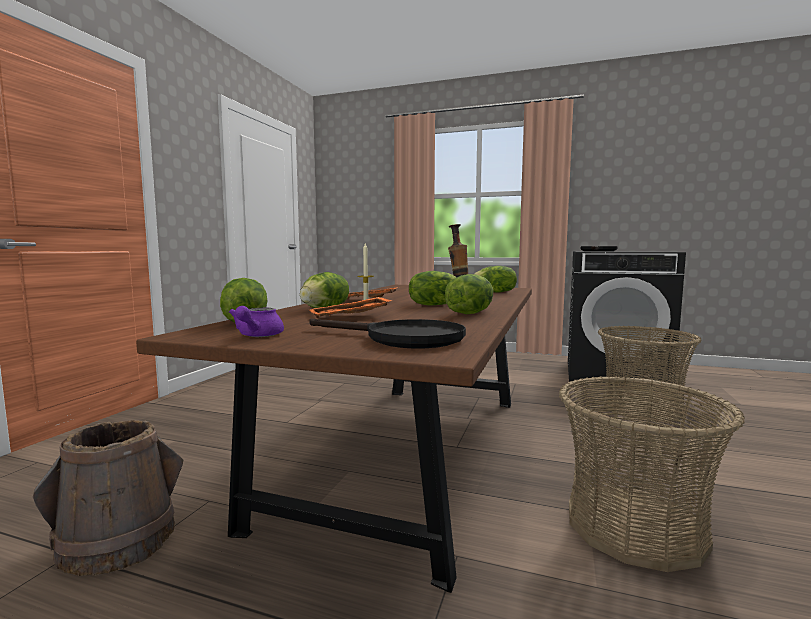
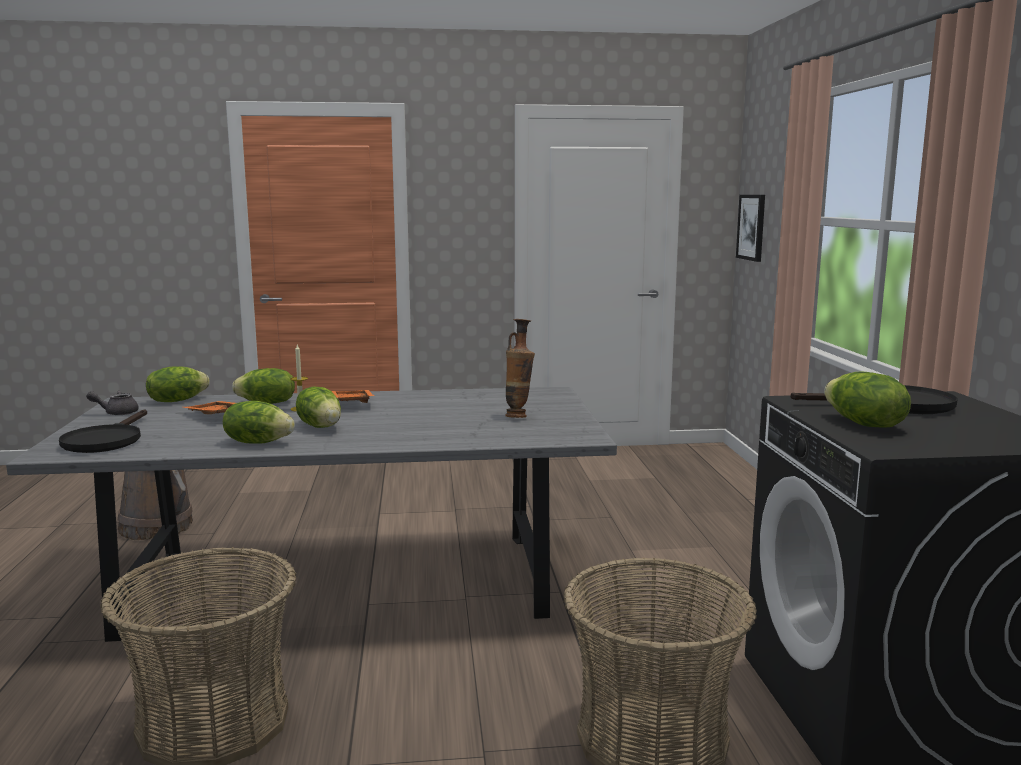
camera: 65 degrees right, 5 degrees up
(257, 336) = (116, 413): purple teapot -> grey teapot
(339, 206) = (752, 227): none -> picture
(412, 450) = (343, 583): brown dining table -> grey dining table
(495, 292) = (503, 433): lettuce -> lettuce (863, 424)

